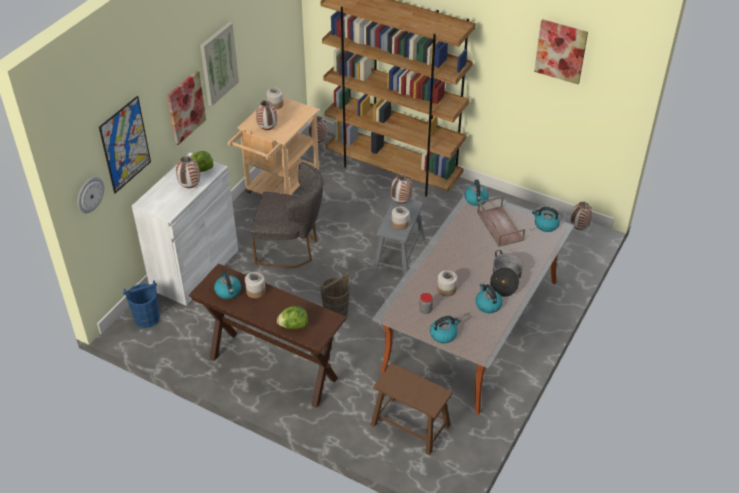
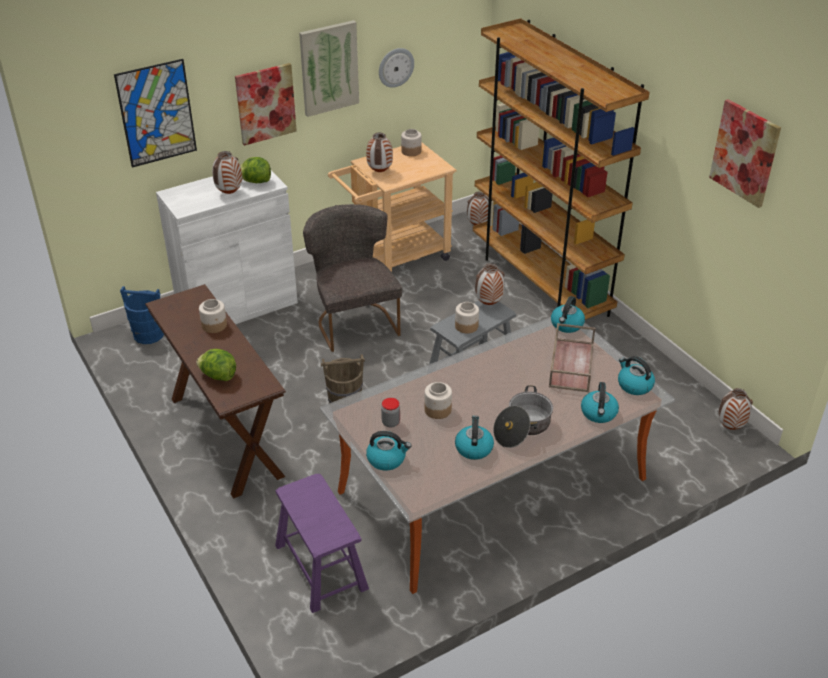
camera: 30 degrees right, 5 degrees down
(89, 194) = (91, 153): wall clock -> wall clock (395, 67)
(228, 291) = (186, 315): kettle -> kettle (599, 413)
(291, 248) = (354, 321): grey chair -> grey chair turned 150 degrees counterclockwise
(410, 425) = (321, 567): brown stool -> purple stool

